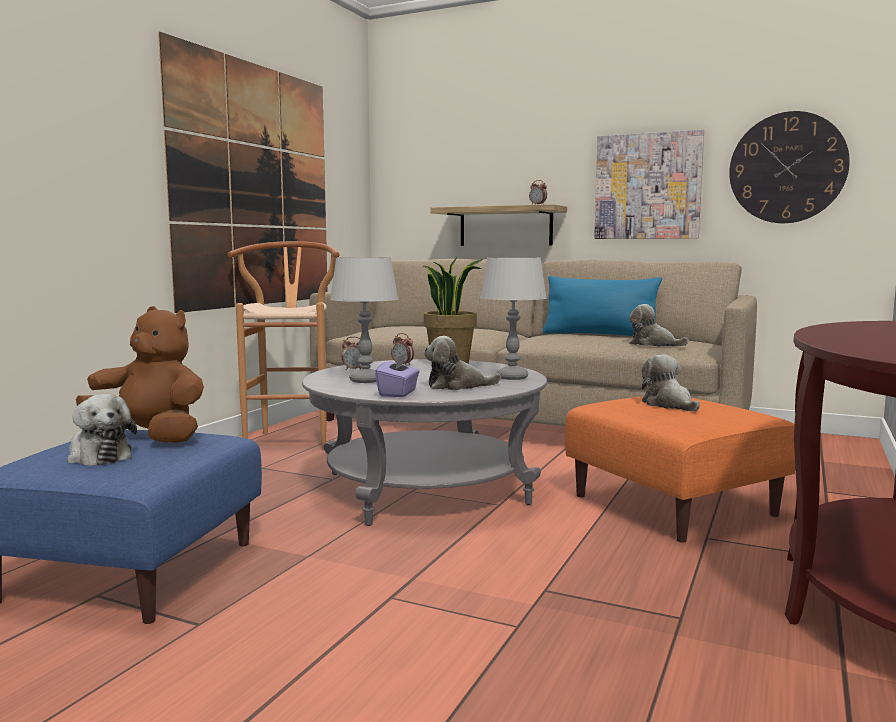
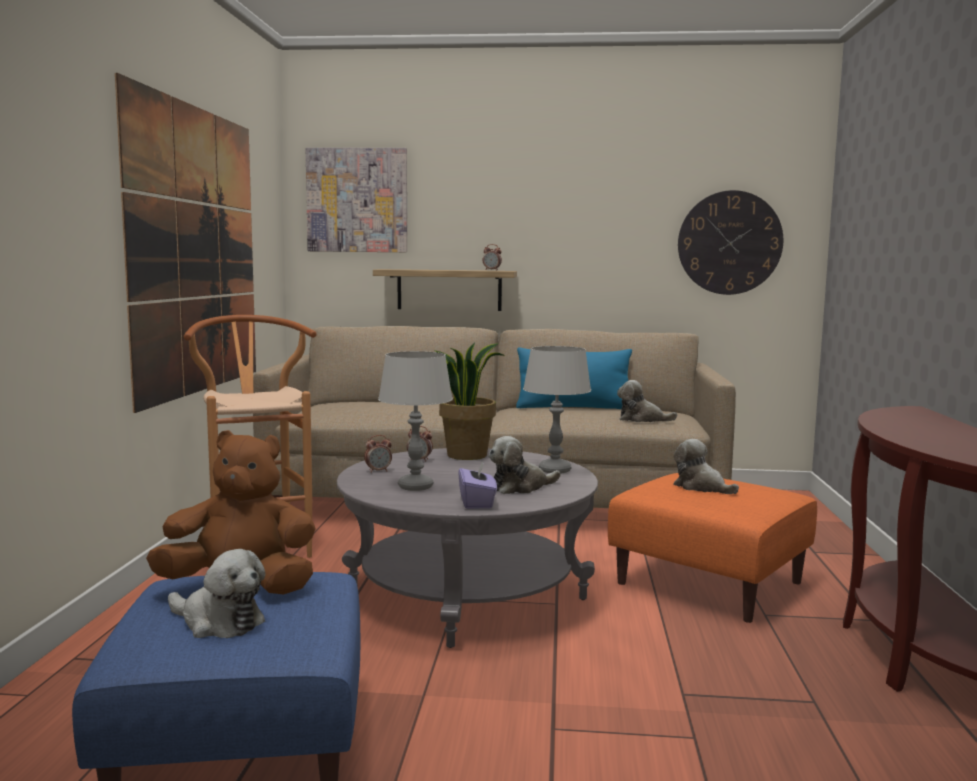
camera: 20 degrees left, 0 degrees up
(647, 186) = (599, 254): picture -> picture (357, 200)

